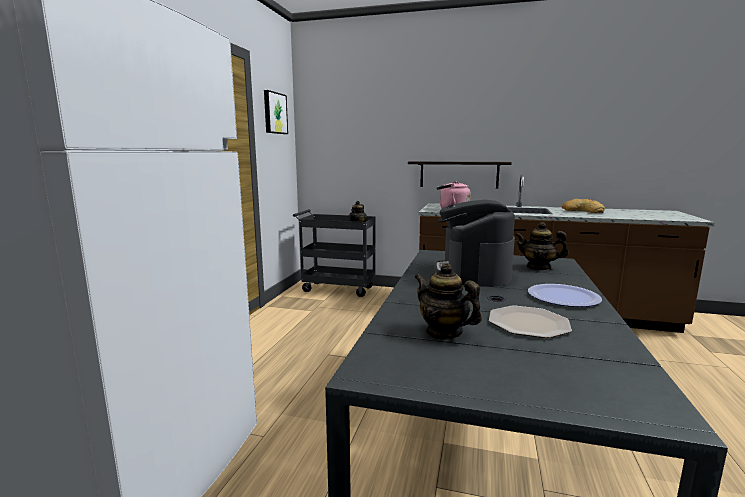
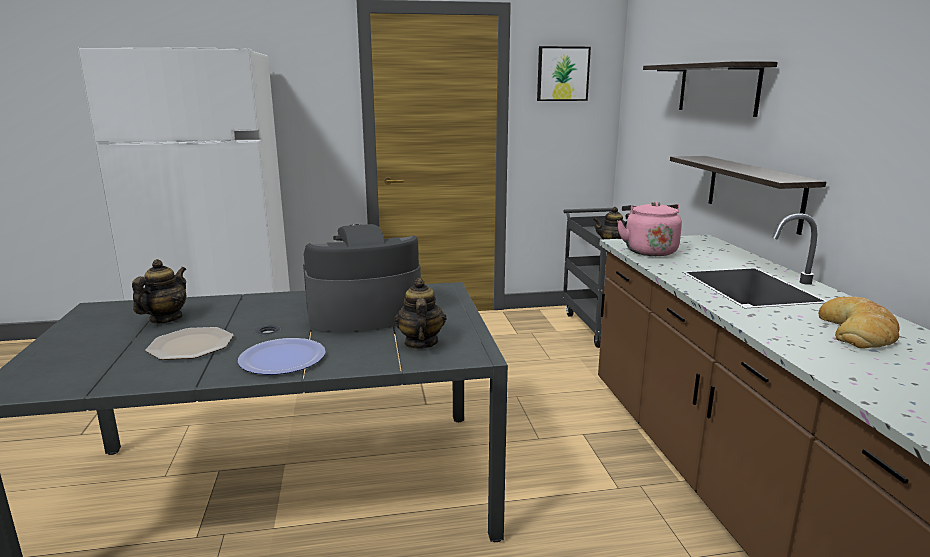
camera: 65 degrees right, 5 degrees up
(416, 123) = (717, 88): none -> shelf

